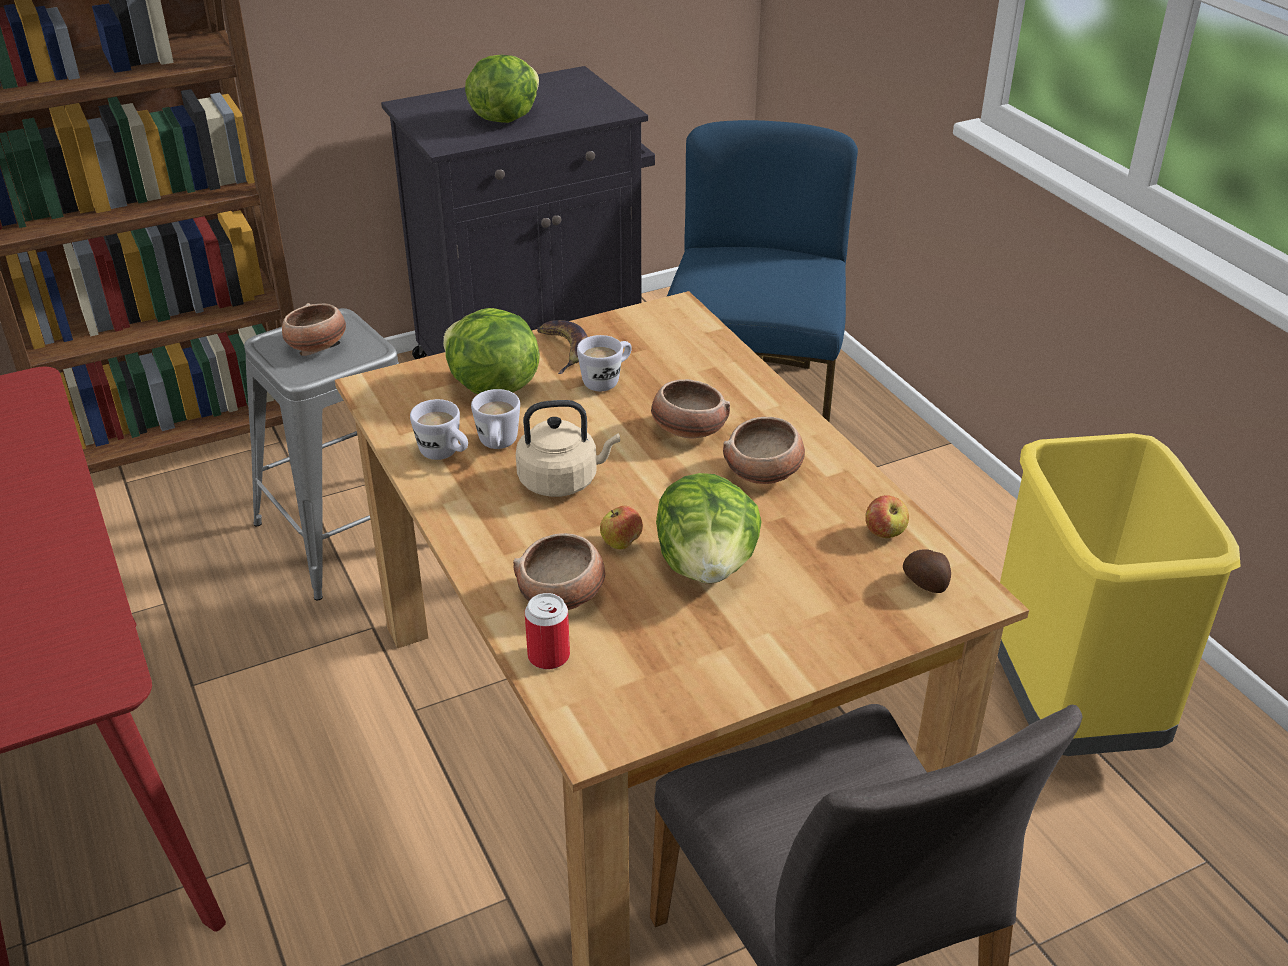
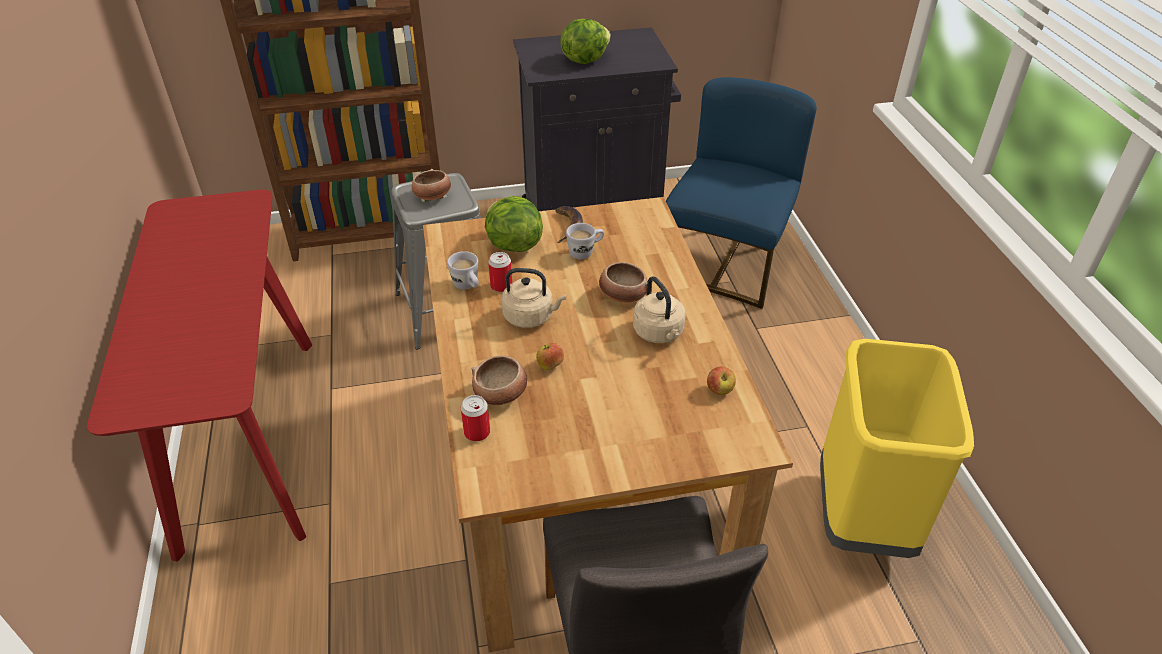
camera: 15 degrees right, 5 degrees up
(497, 446) = (501, 286): white mug -> can
(707, 566) = (596, 391): lettuce -> none
(764, 472) = (659, 333): bowl -> beige kettle
(926, 584) = (732, 431): potato -> none

